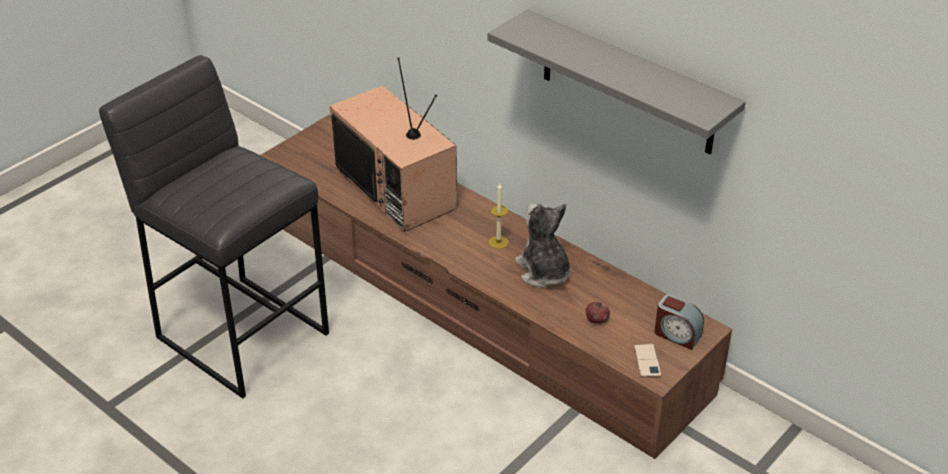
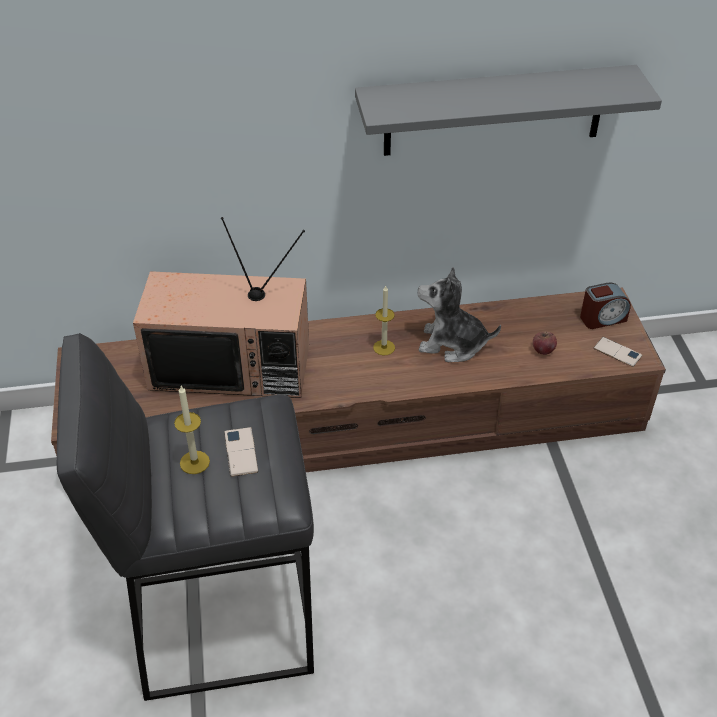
camera: 50 degrees left, 5 degrees up
(214, 177) = (194, 462): none -> candle
(239, 188) = (241, 452): none -> phone

